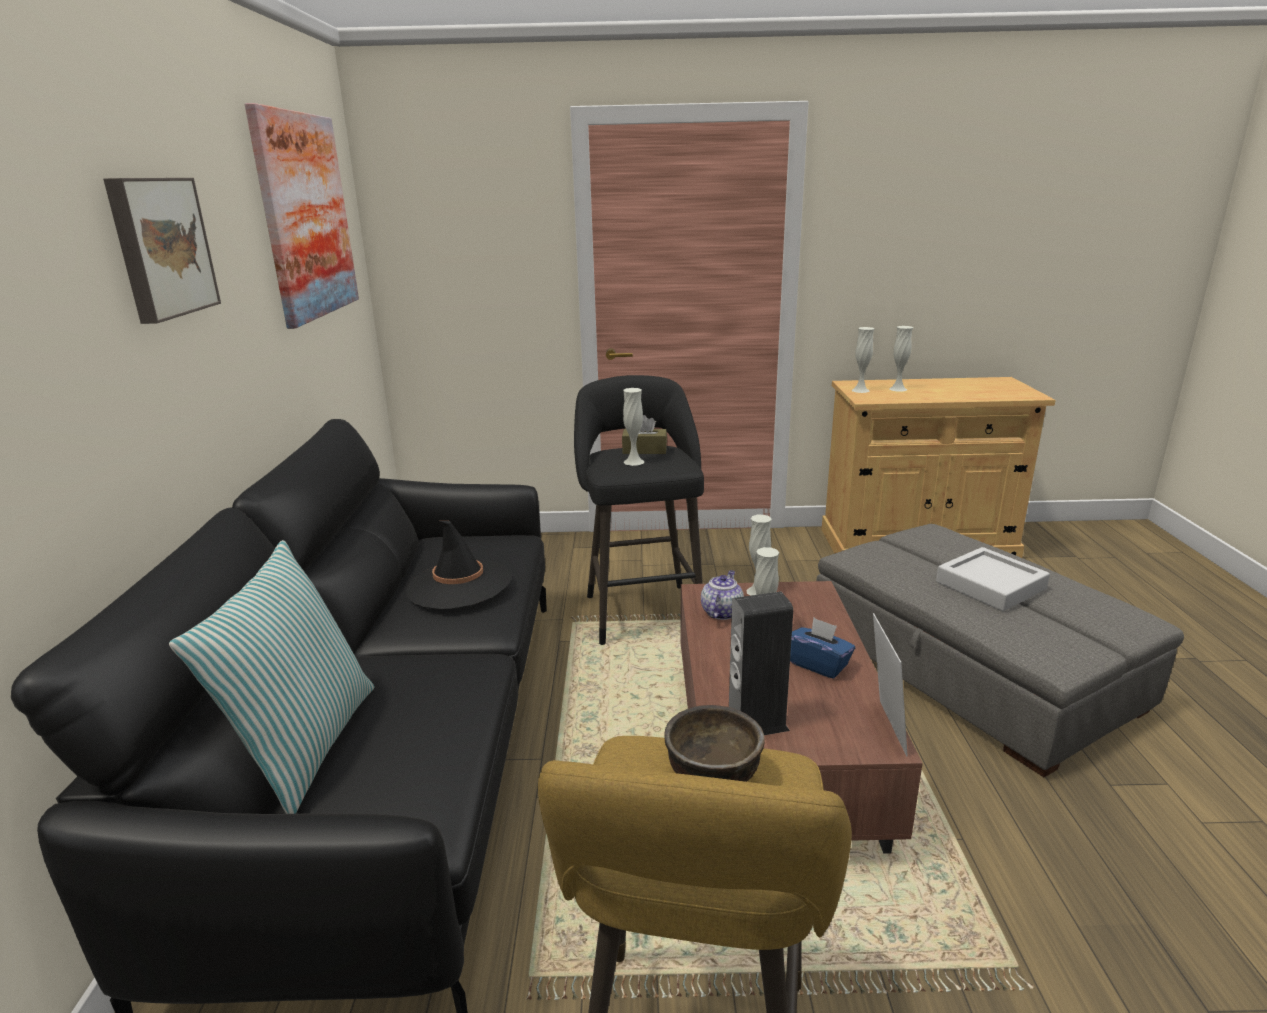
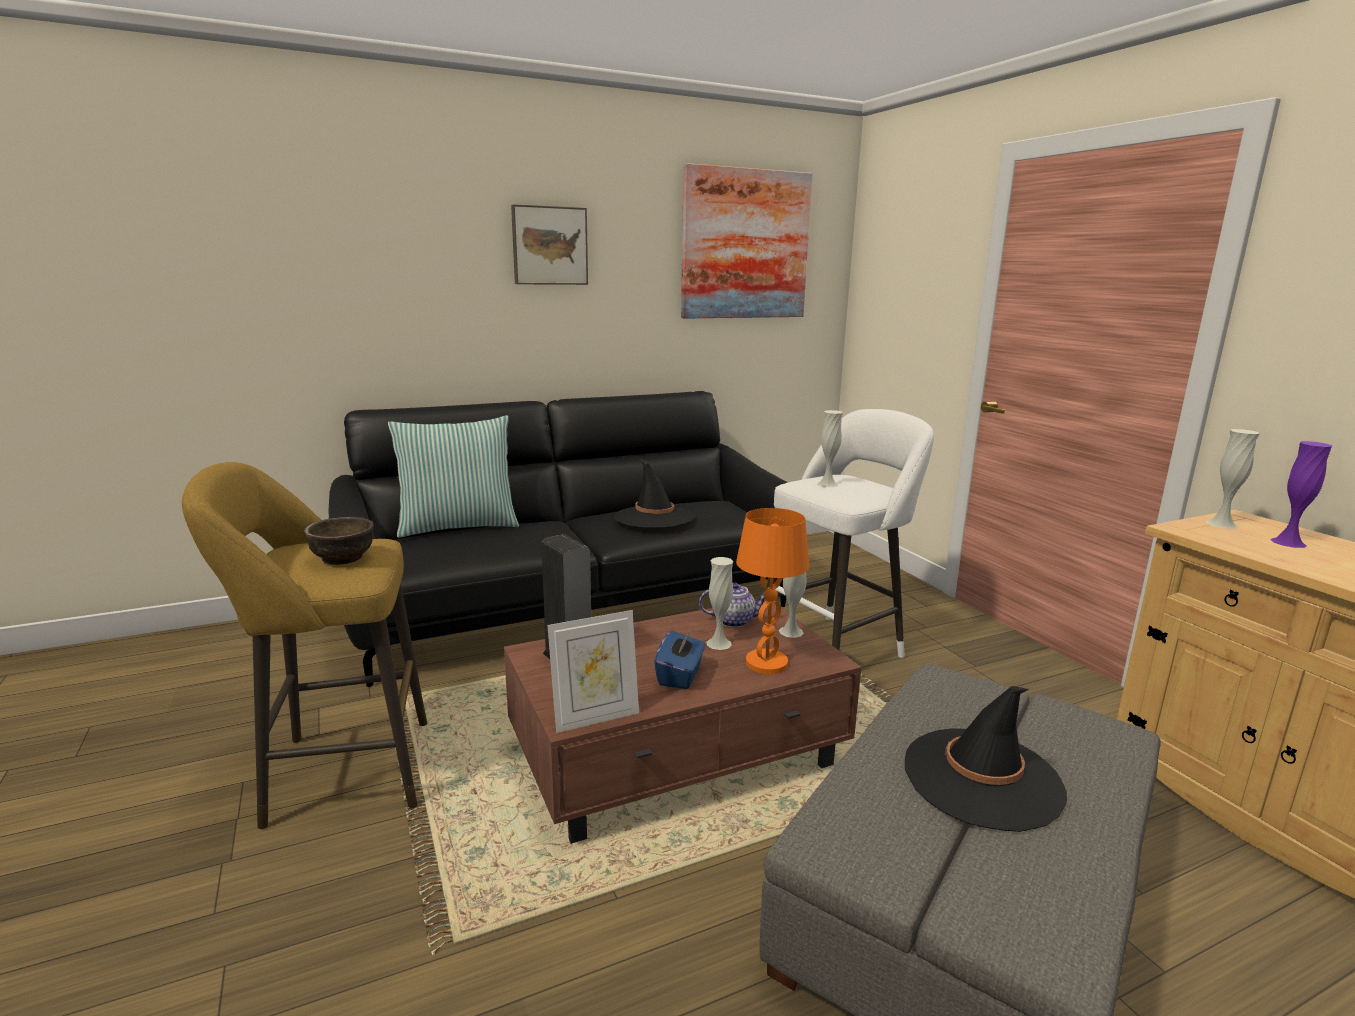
camera: 65 degrees right, 5 degrees down
(642, 610) = (836, 646): black stool -> white stool
(644, 450) = (863, 483): brown tissue box -> none
(811, 617) = (766, 663): none -> orange table lamp
(898, 389) = (1288, 542): white vase -> purple vase
(990, 585) = (982, 778): grey tray -> black hat

